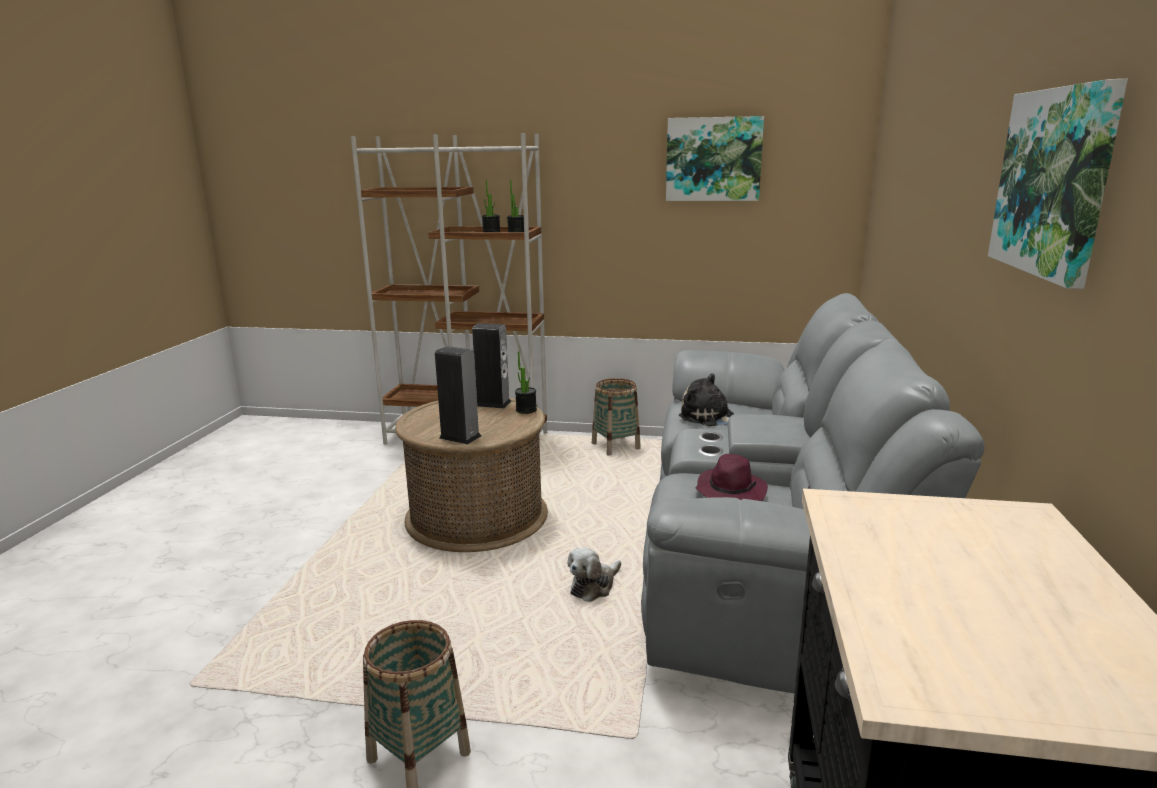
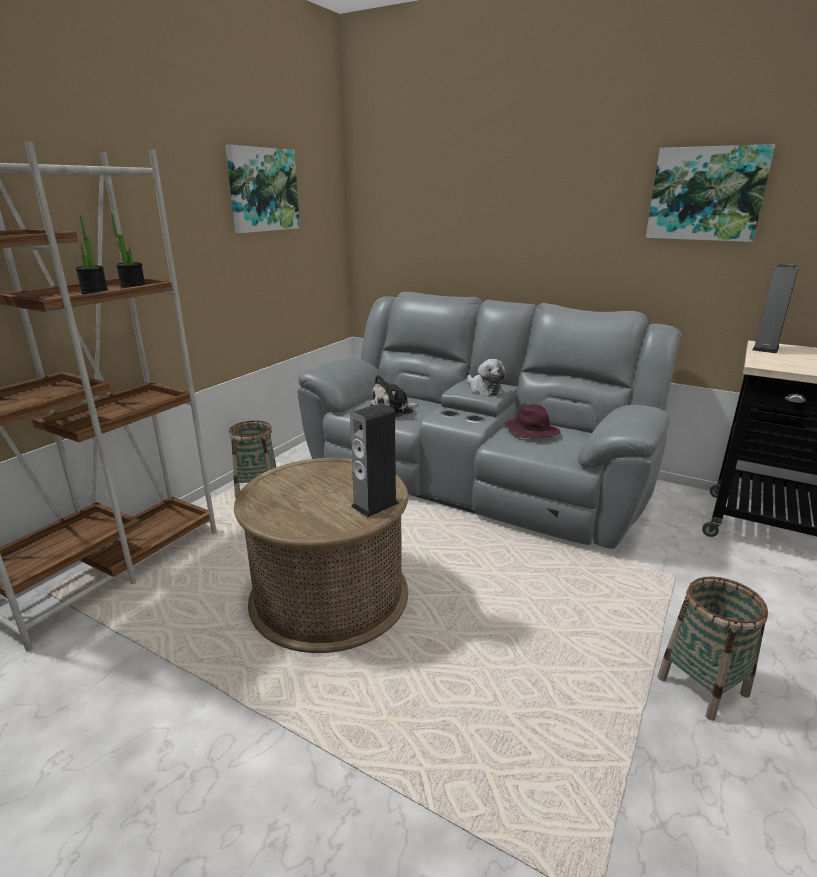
camera: 70 degrees left, 5 degrees up
(493, 403) = (290, 476): speaker -> speaker (765, 348)
(526, 410) = (329, 463): potted plant -> none
(594, 586) = (495, 554): plush toy -> plush toy (484, 390)

